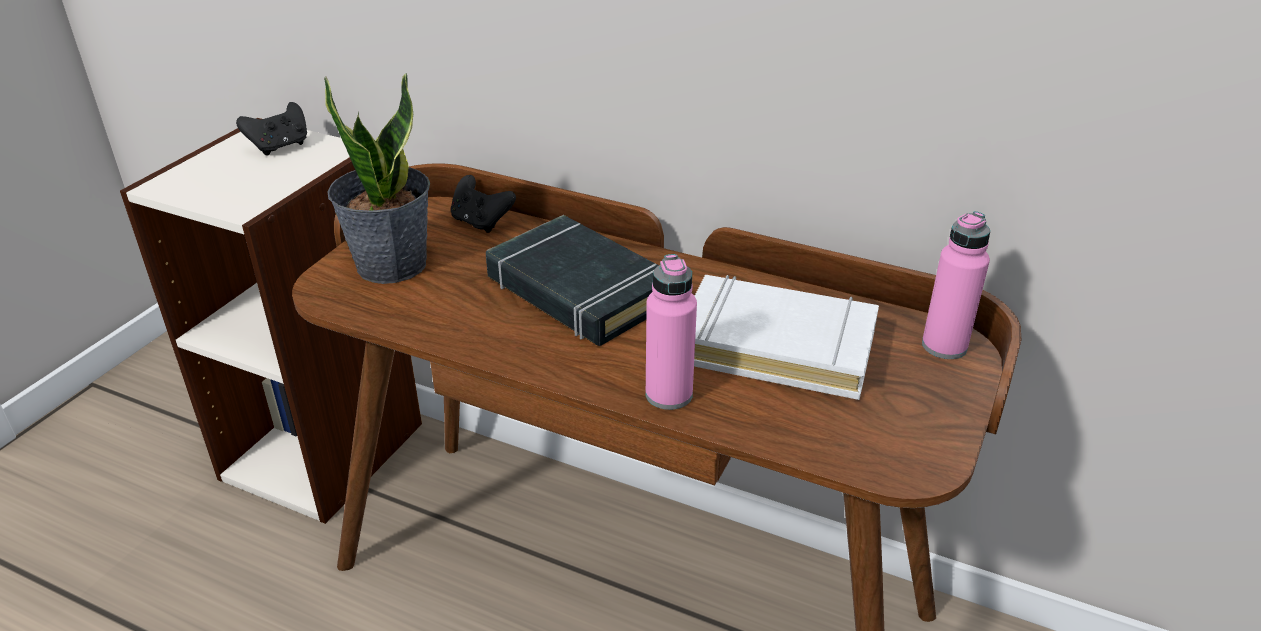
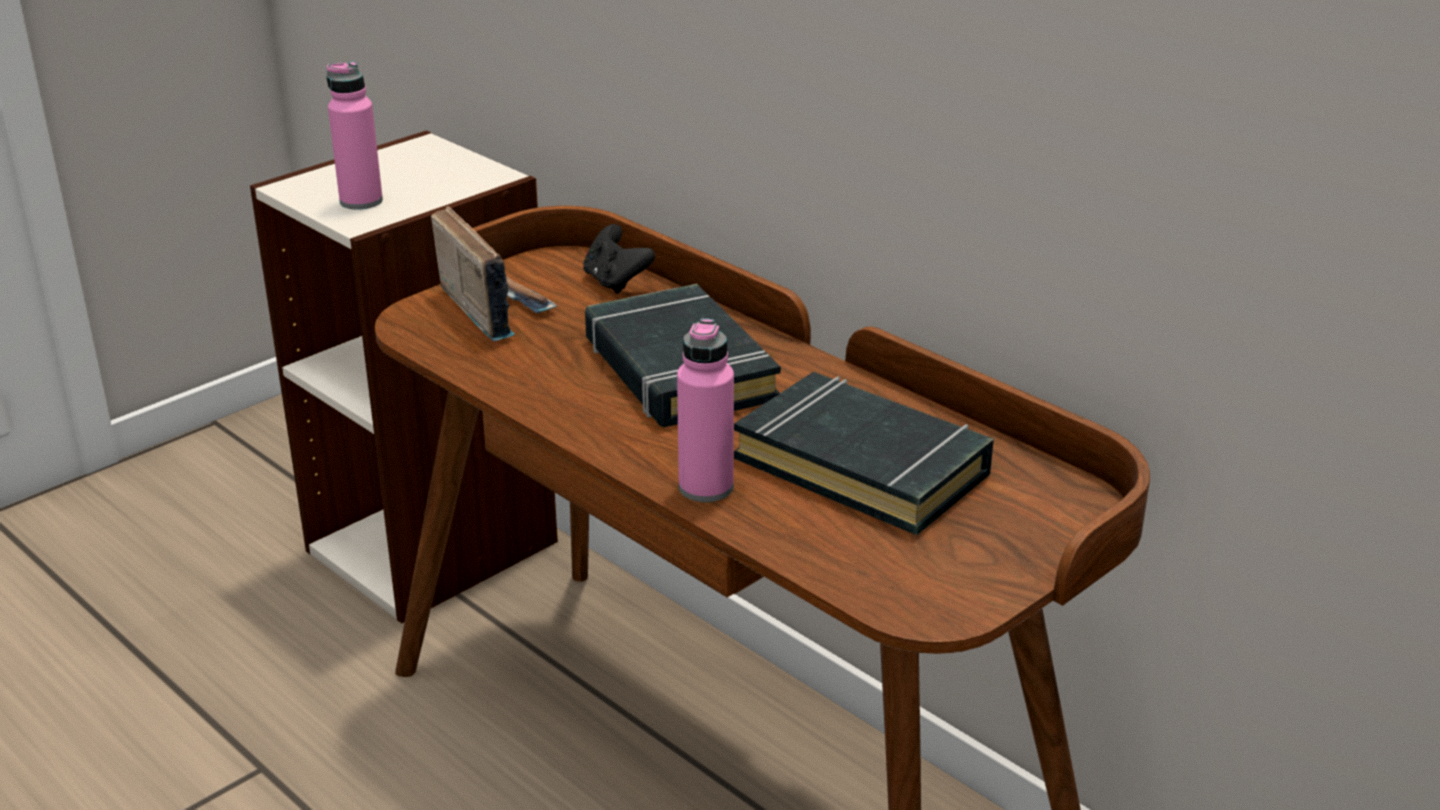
camera: 20 degrees right, 5 degrees down
(280, 147) = (432, 165): black game controller -> none
(391, 264) = (493, 308): potted plant -> radio
(776, 346) = (863, 465): white book -> black book
(944, 346) = (1066, 504): pink bottle -> pink bottle (361, 201)

